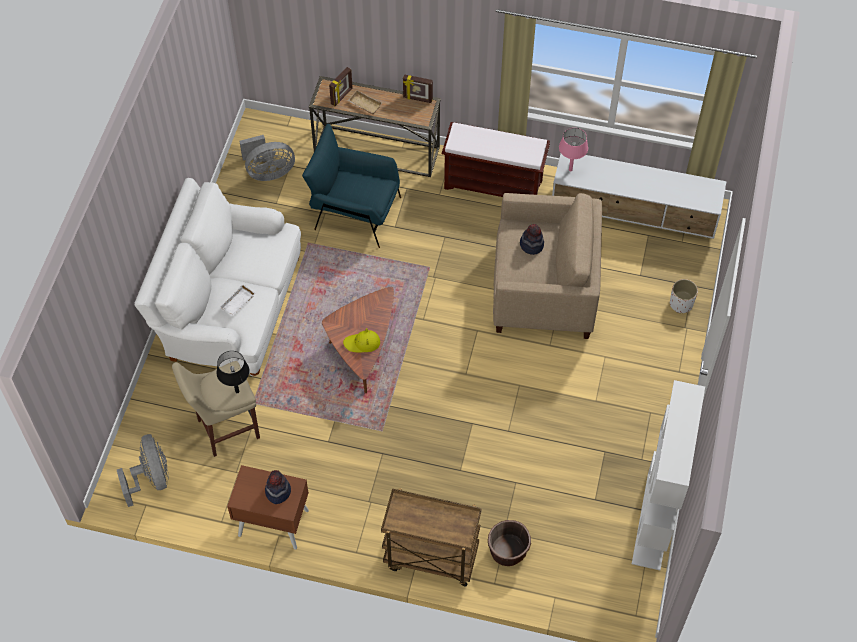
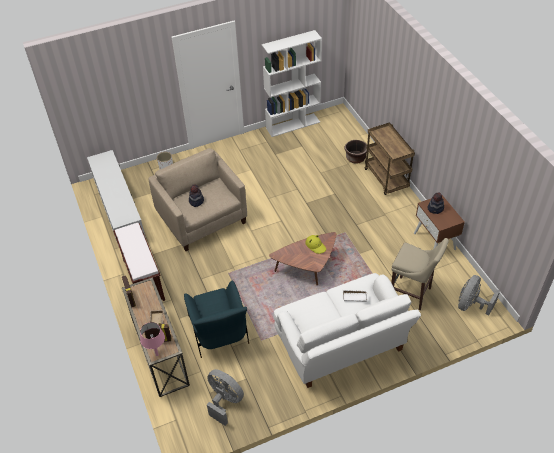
camera: 125 degrees left, 10 degrees down
(237, 391) = (409, 250): black table lamp -> none
(570, 170) = (126, 217): pink table lamp -> pink table lamp (157, 354)

